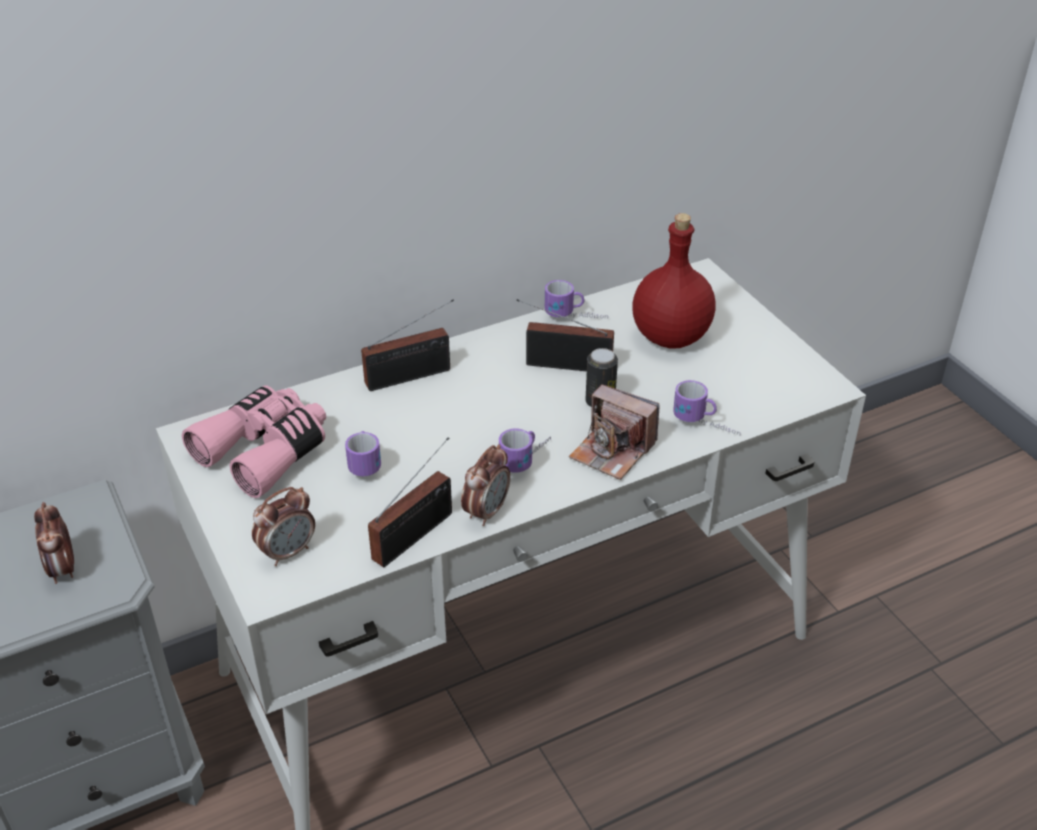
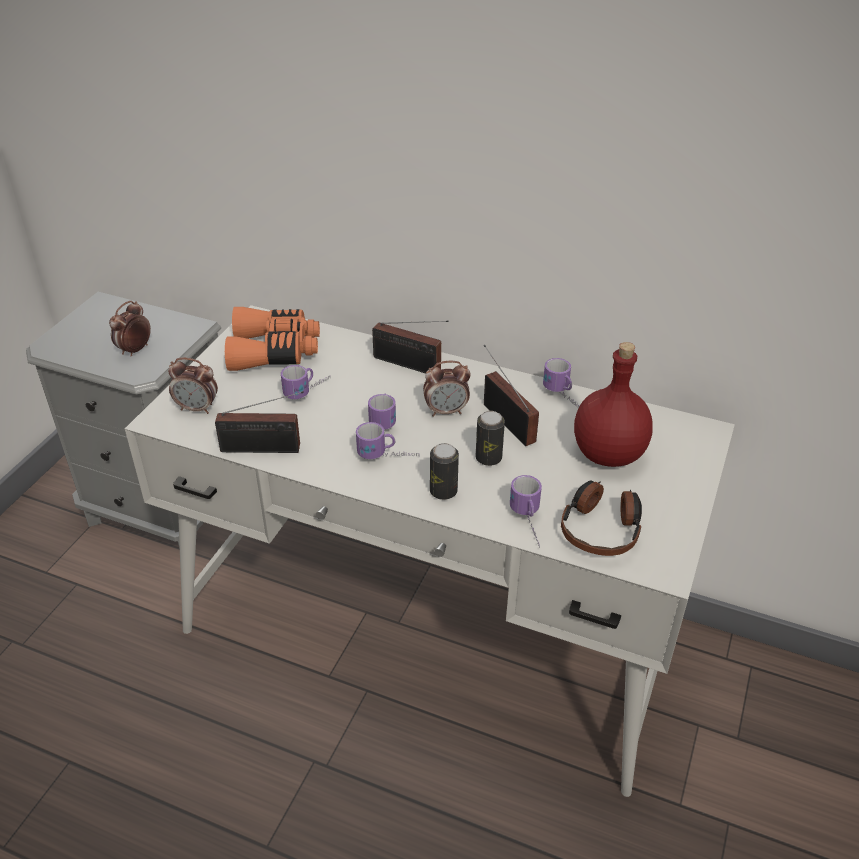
camera: 50 degrees right, 0 degrees up
(266, 450) = (275, 351): pink binoculars -> orange binoculars
(469, 432) = (385, 417): none -> mug
(486, 512) = (316, 466): alarm clock -> alarm clock (446, 411)
(612, 451) = (443, 491): camera -> can
(750, 391) = (601, 528): none -> headphones

